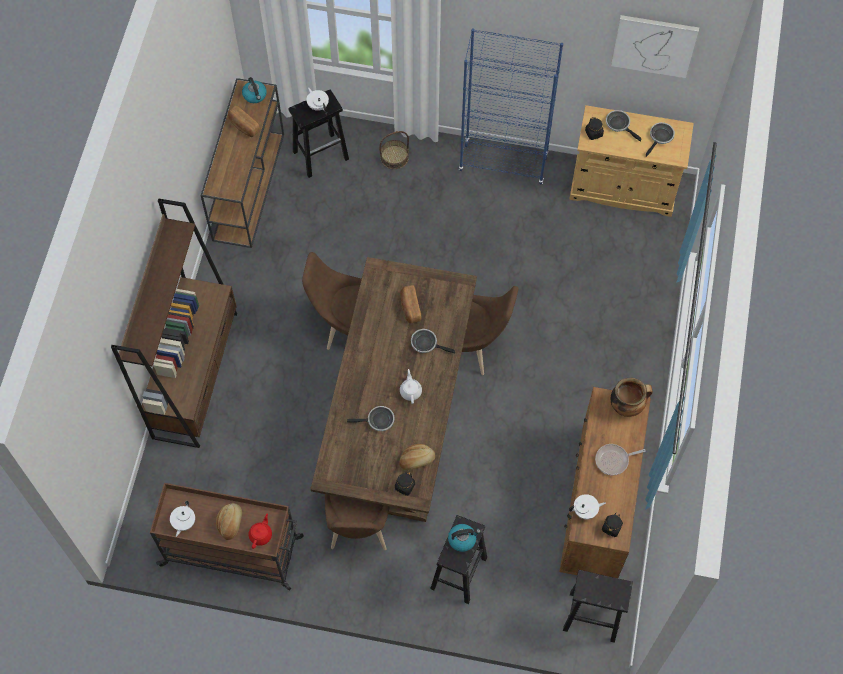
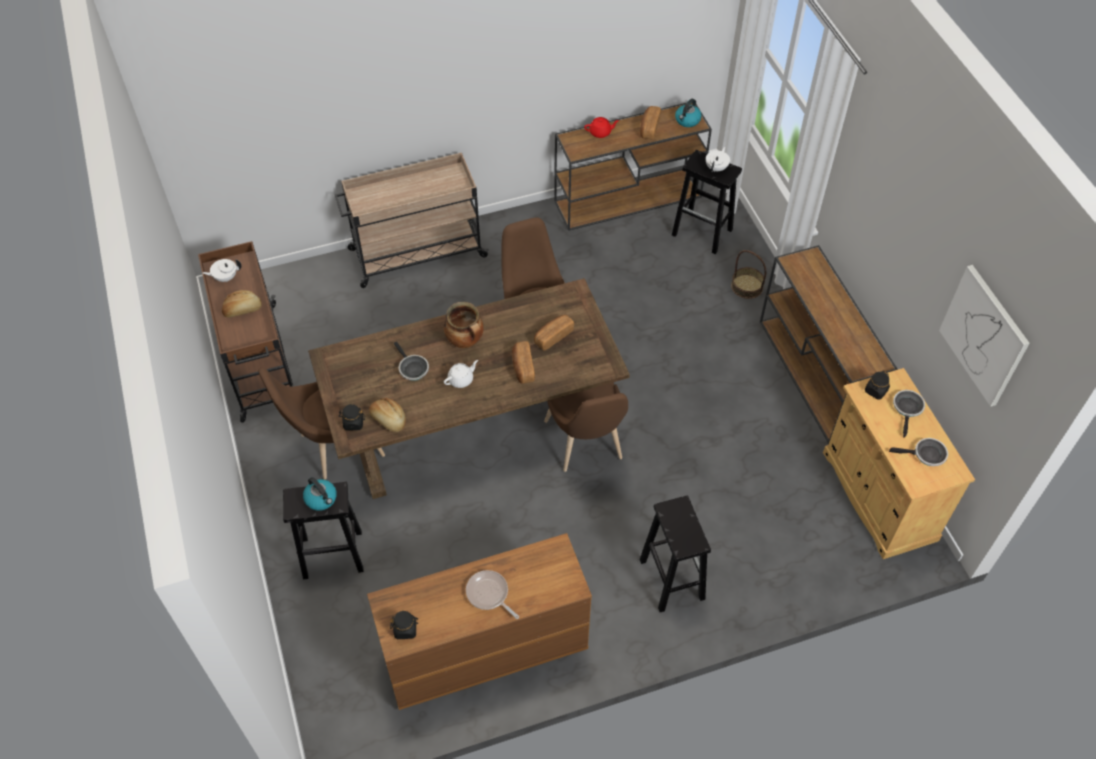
camera: 60 degrees right, 10 degrees down
(195, 374) = (416, 253): brown bookcase -> beige cart
(261, 535) = (242, 337): red teapot -> red teapot (600, 132)
(426, 343) = (522, 368): frying pan -> bread
(503, 163) = (815, 376): blue bookcase -> brown console table
(585, 511) = (411, 594): white teapot -> none
(591, 616) = (348, 705): black stool -> black stool (671, 578)
(627, 405) = (565, 577): cooking pot -> cooking pot (465, 341)

